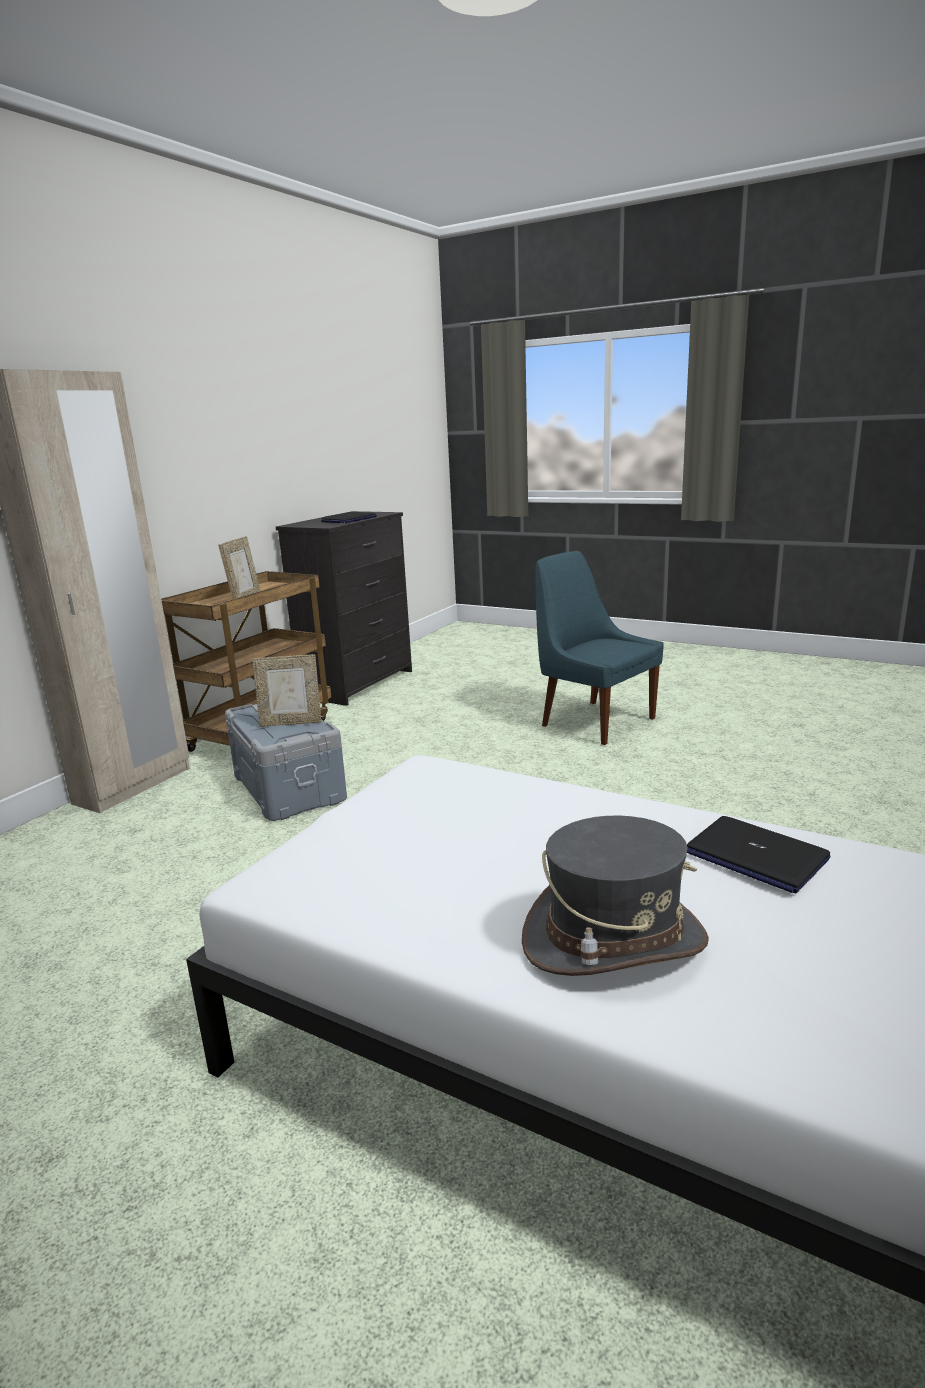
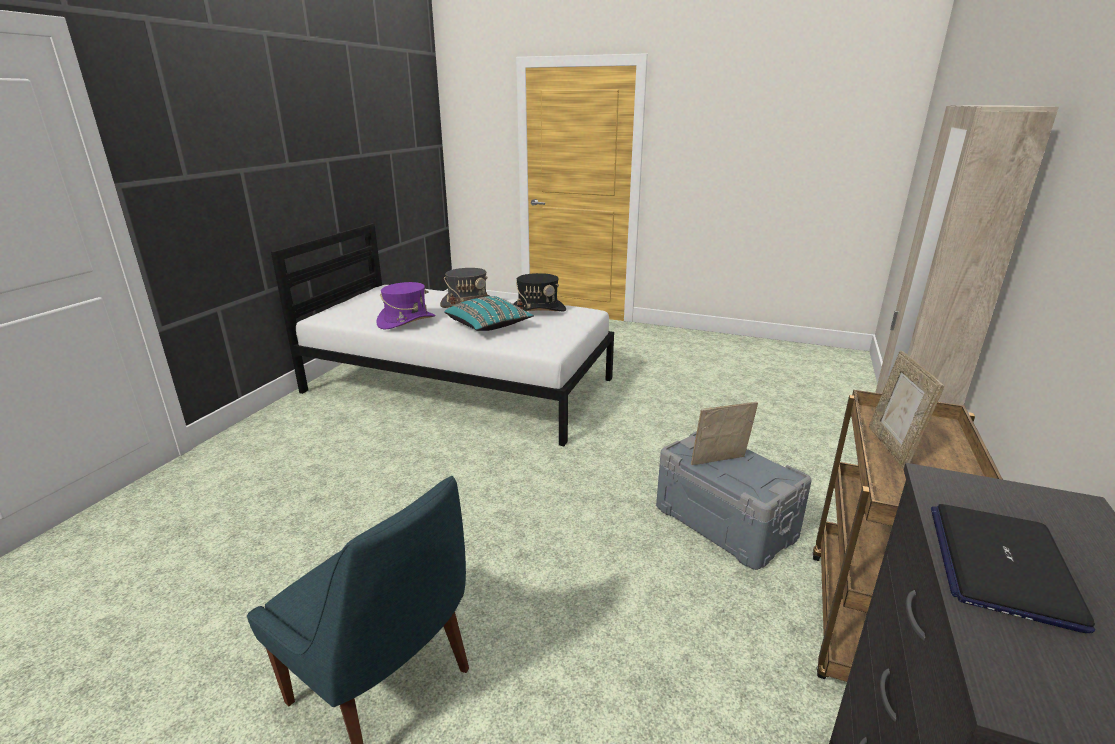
camera: 170 degrees right, 5 degrees up
(396, 896) = (538, 310): none -> black hat
(536, 833) = (488, 327): none -> turquoise pillow
(755, 856) = (406, 321): laptop -> purple hat

